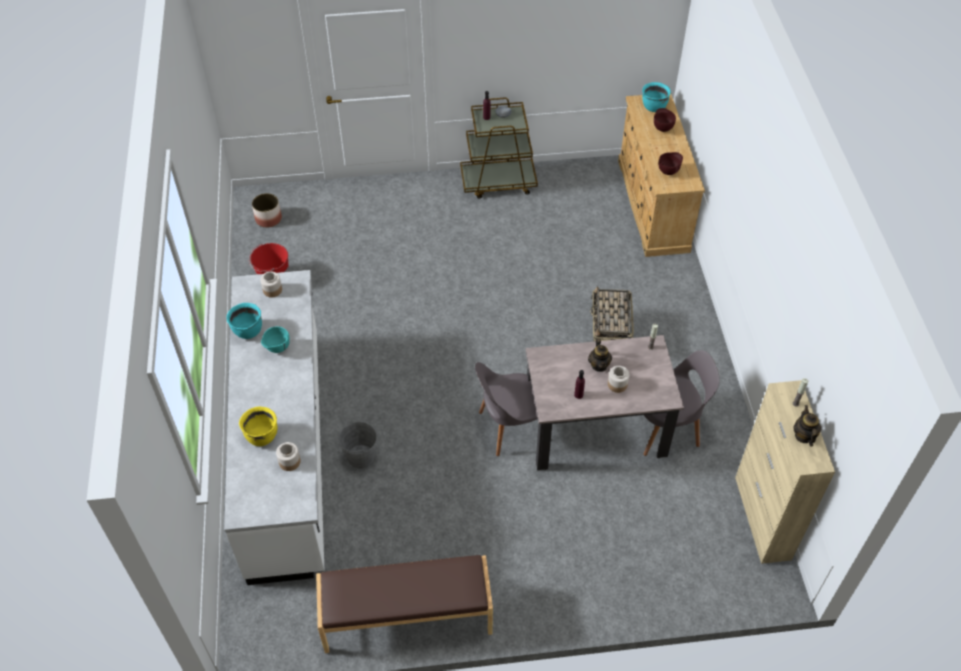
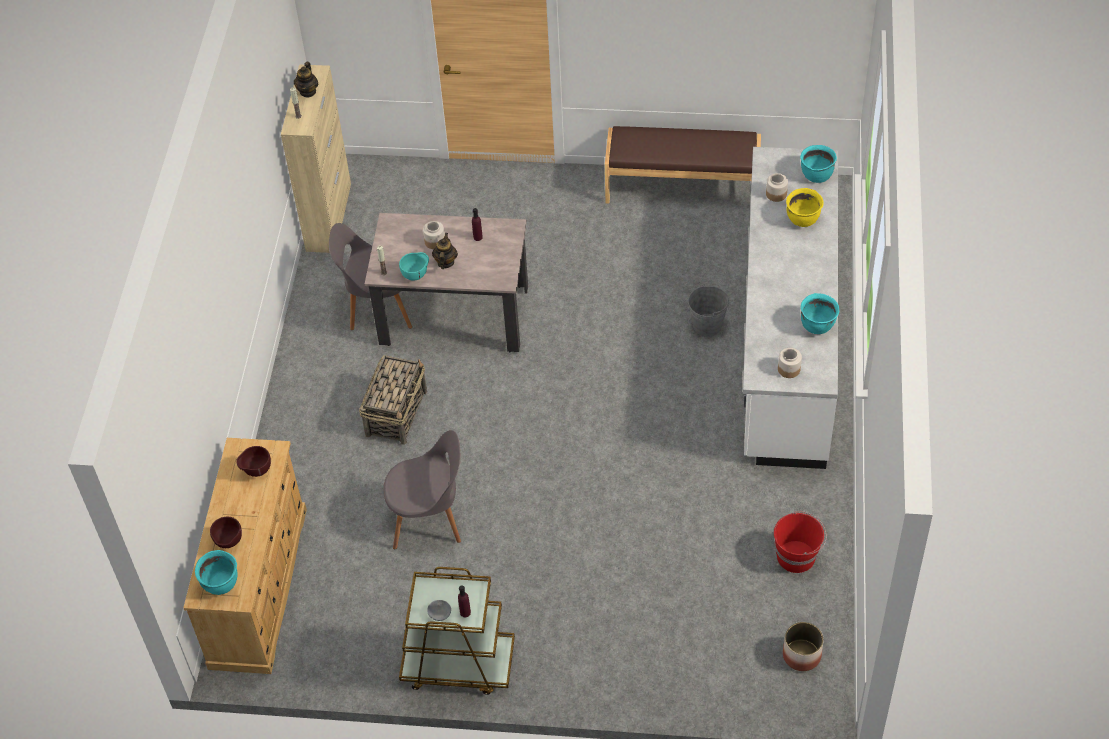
camera: 165 degrees left, 0 degrees up
(248, 491) = (816, 175): none -> turquoise cooking pot
(277, 349) = (785, 301): turquoise bowl -> turquoise bowl (416, 275)
(510, 427) = (542, 331): grey chair -> grey chair (429, 518)

